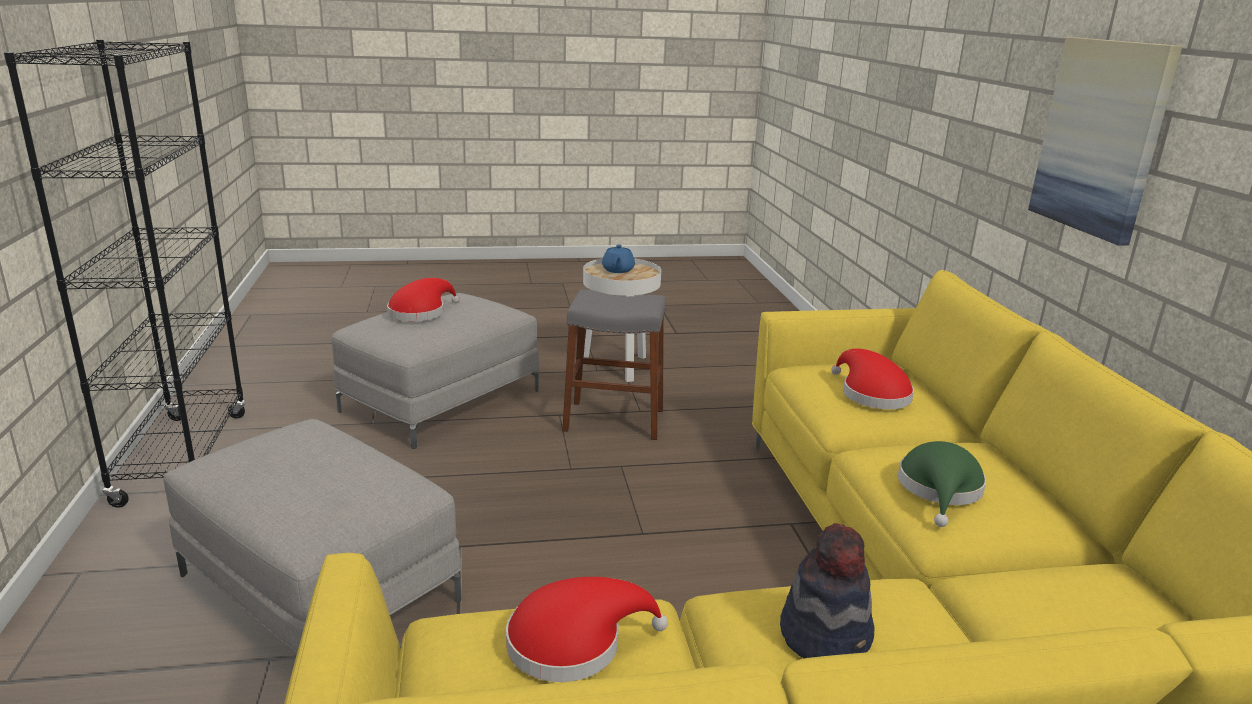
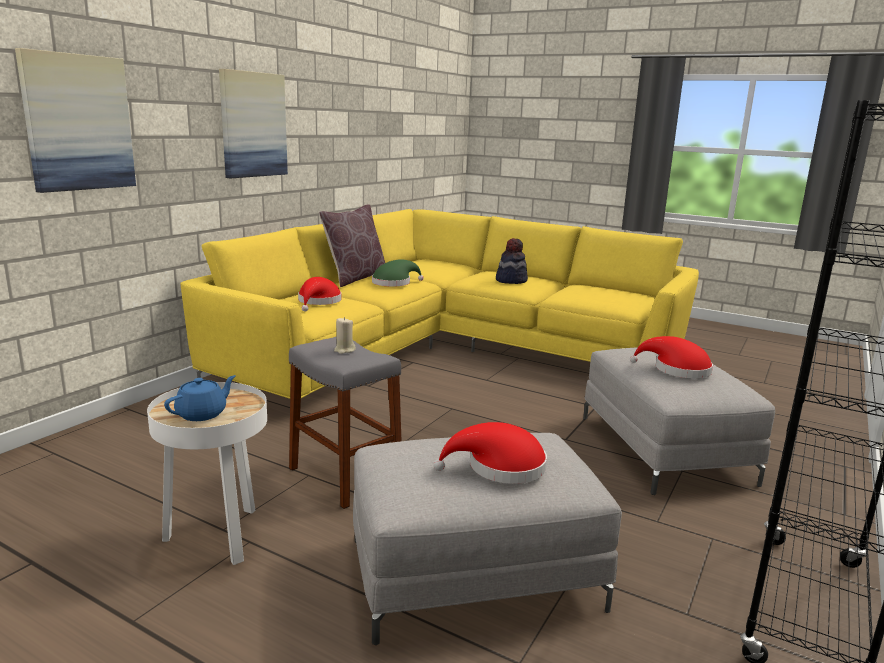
camera: 140 degrees left, 5 degrees down
(573, 642) = (590, 295): red hat -> red hat (677, 370)
(620, 301) = (344, 350): none -> beige candle
(935, 99) = (78, 123): none -> picture
(1024, 482) = (355, 278): none -> brown pillow

